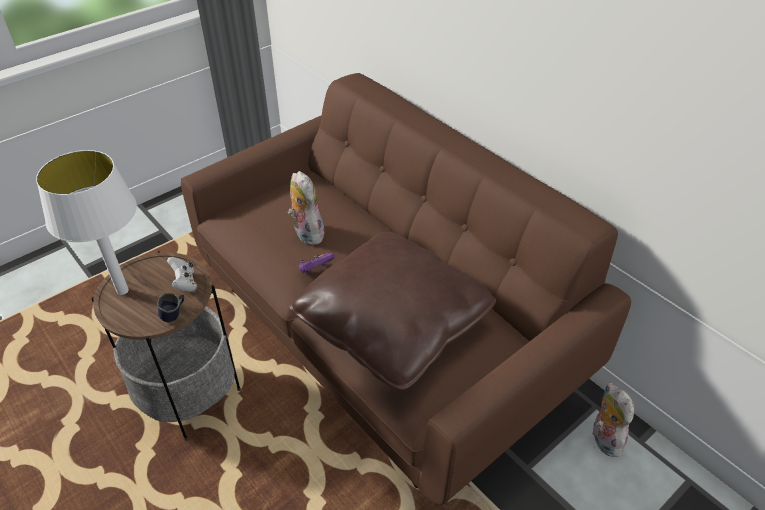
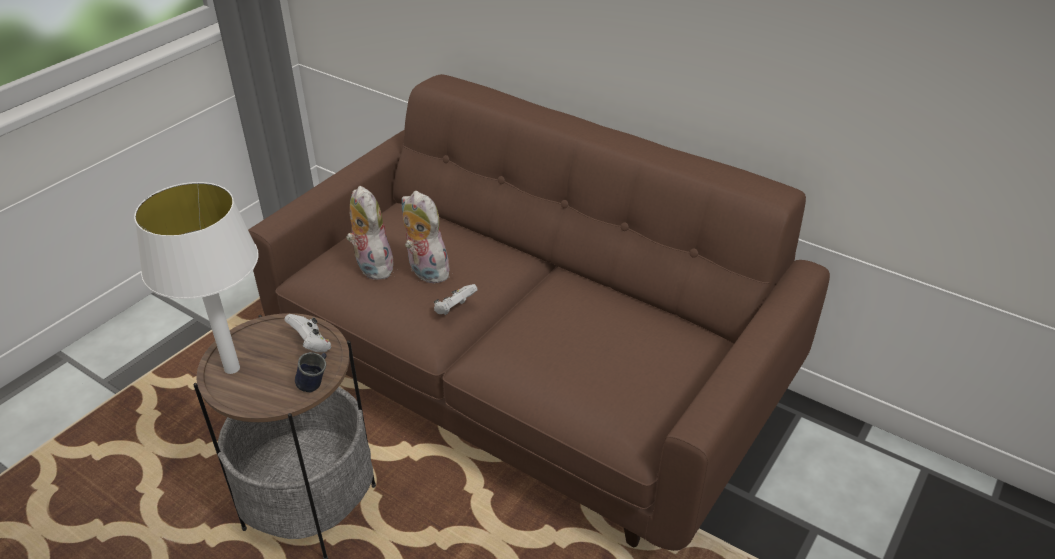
camera: 15 degrees left, 5 degrees down
(316, 270) = (454, 309): purple game controller -> white game controller
(392, 324) = (571, 351): brown pillow -> none
(603, 438) = (820, 446): plush toy -> plush toy (371, 266)

